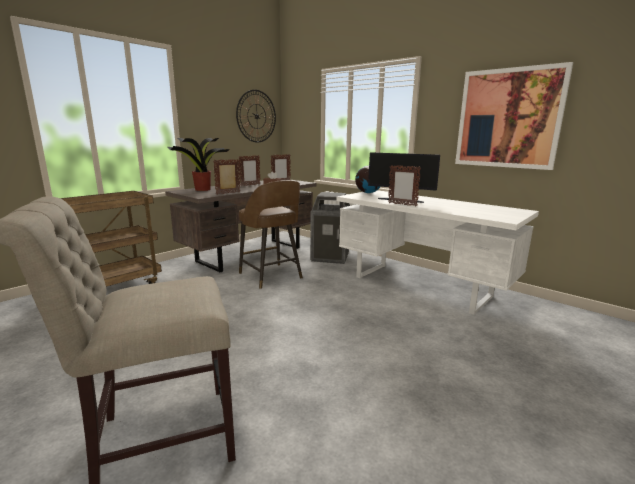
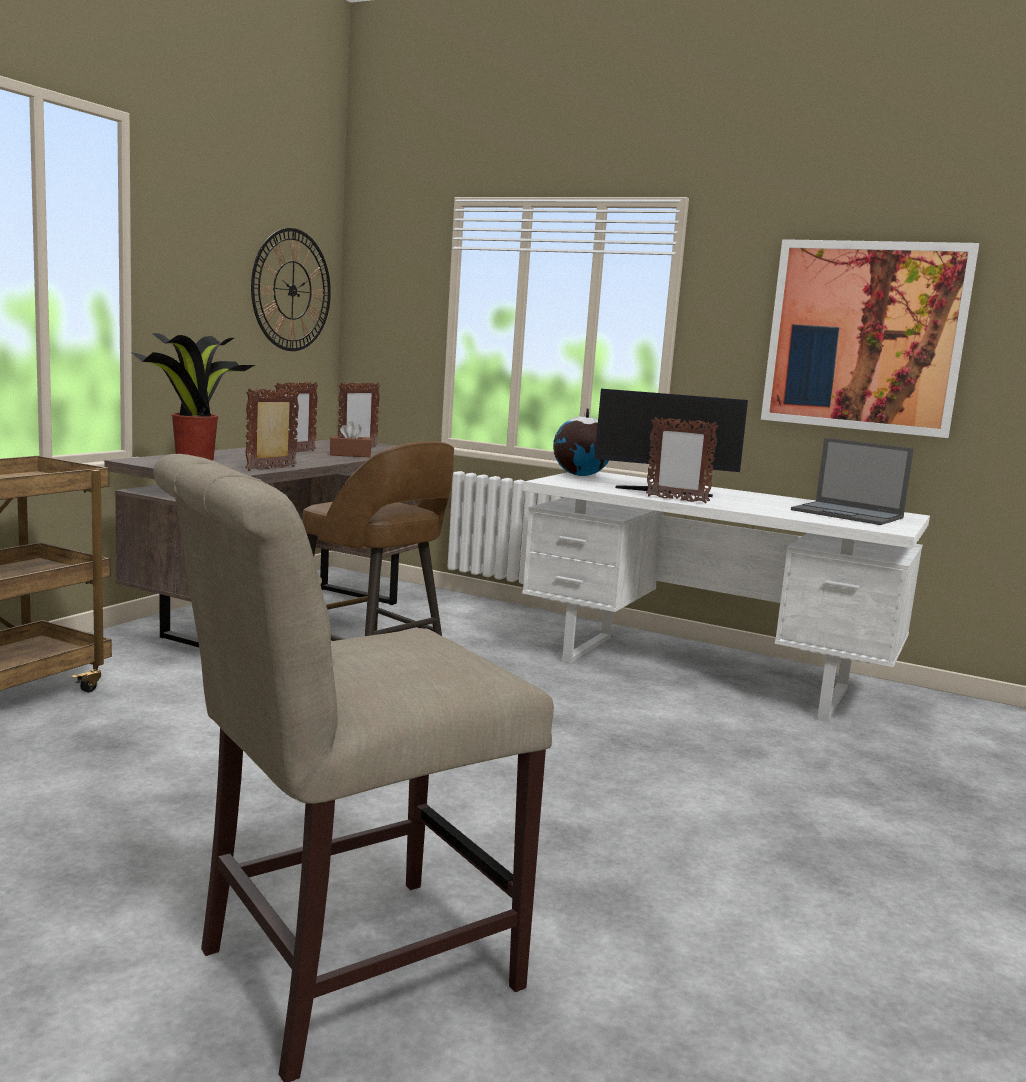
camera: 15 degrees left, 5 degrees down
(330, 257) = (481, 622): trash can -> none
(490, 211) = (848, 514): none -> laptop

